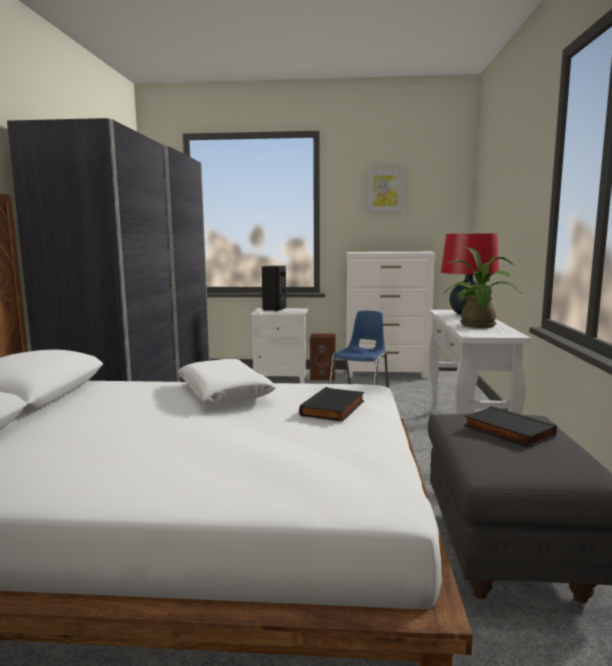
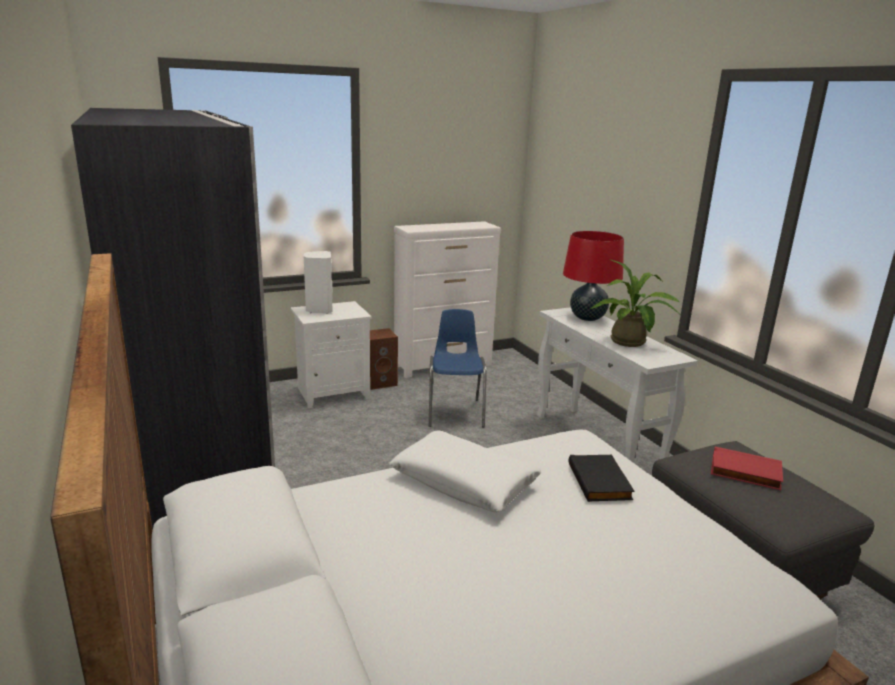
camera: 30 degrees left, 10 degrees up
(273, 310) = (319, 310): black speaker -> white speaker
(385, 191) = (437, 149): picture -> none
(507, 431) = (744, 472): black book -> red book

